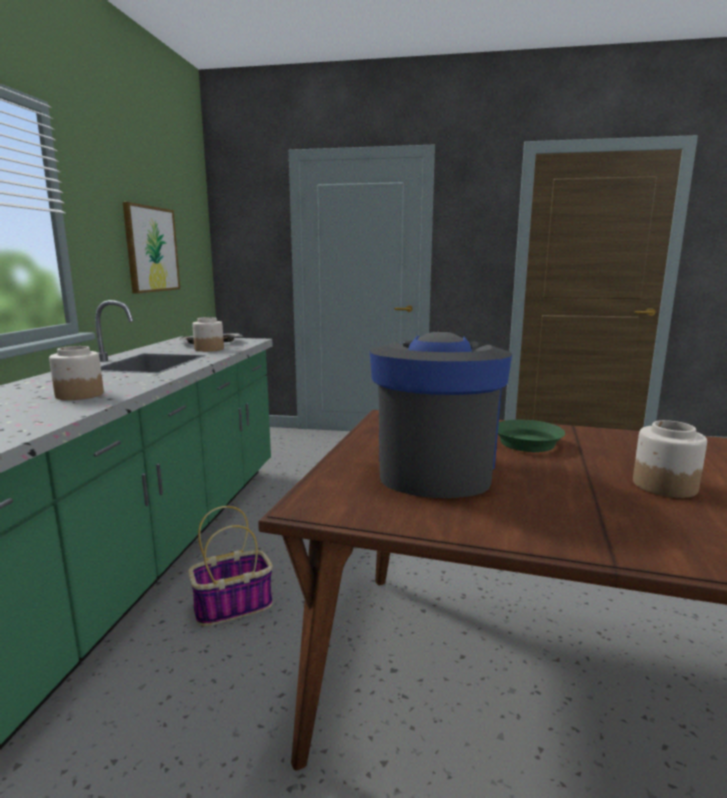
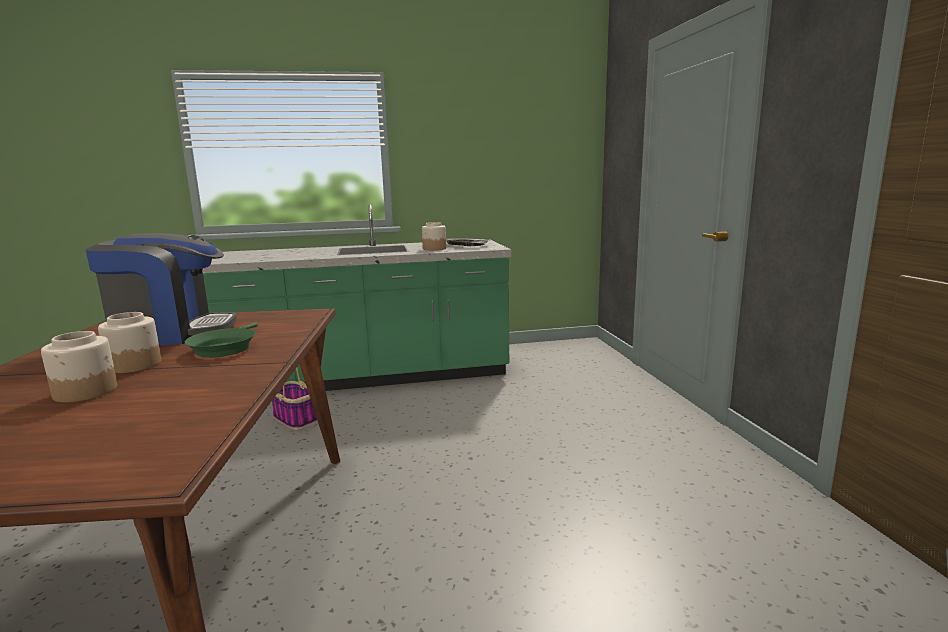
camera: 70 degrees right, 0 degrees up
(79, 395) = (270, 256): jar -> jar (135, 365)
(151, 249) = (493, 164): picture -> none

